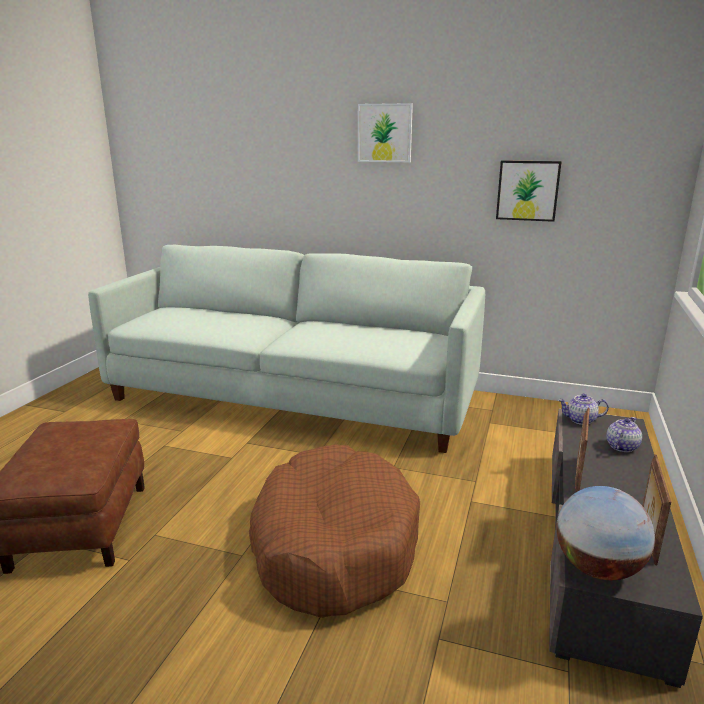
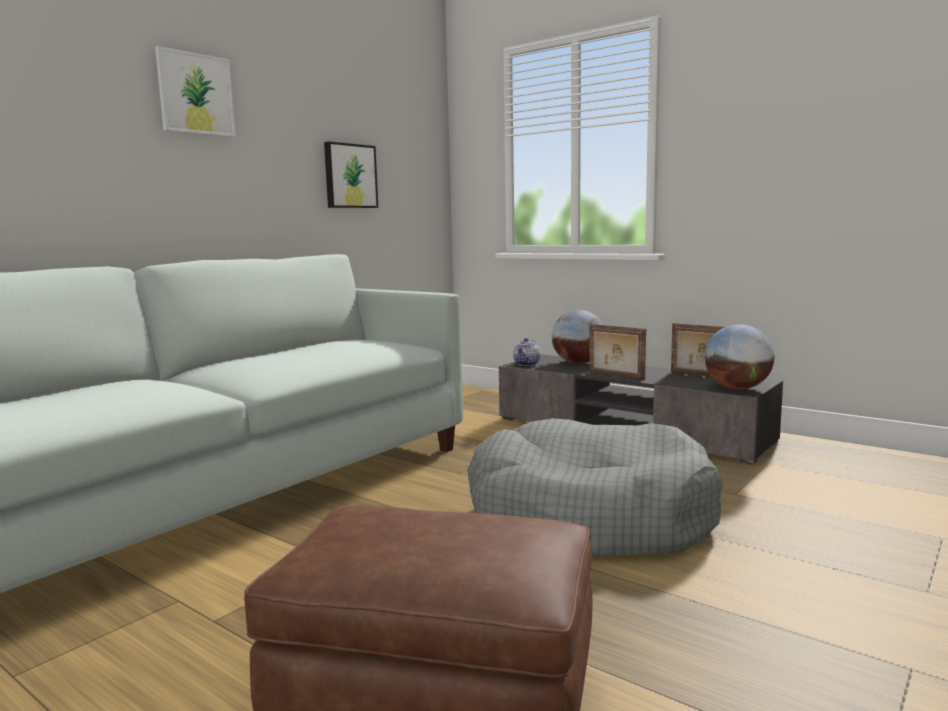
camera: 70 degrees left, 10 degrees down
(333, 544) = (589, 517): brown dog bed -> grey dog bed
(621, 446) = (578, 363): teapot -> globe

